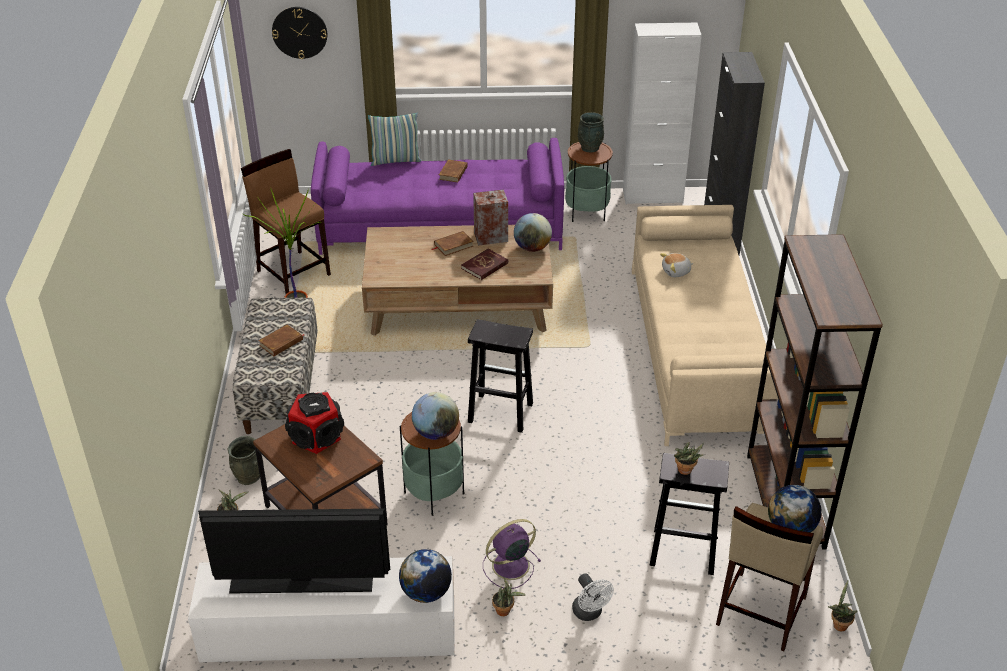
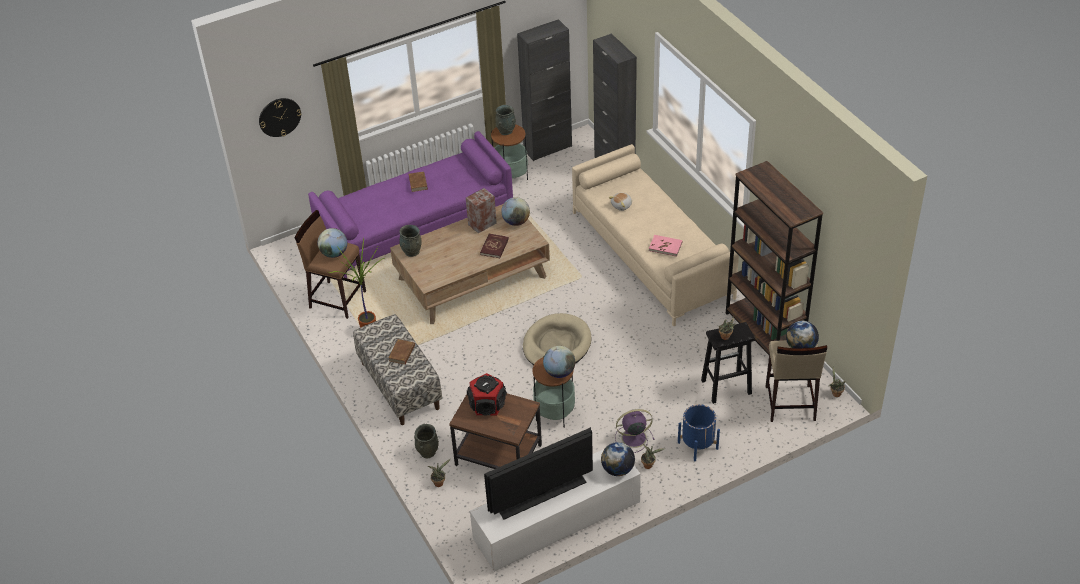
camera: 25 degrees left, 5 degrees up
(289, 207) = (334, 253): none -> globe
(386, 239) = (411, 252): none -> grey vase
(395, 161) = (367, 187): pillow -> none
(453, 245) = (461, 239): brown book -> none
(499, 413) = (556, 345): black stool -> beige dog bed
(509, 566) = (632, 438): purple fan -> purple fan turned 45 degrees clockwise
(589, 613) = (697, 445): white fan -> blue planter
(652, 196) = (547, 148): white cabinet -> black cabinet
(698, 336) = (665, 246): none -> pink book

